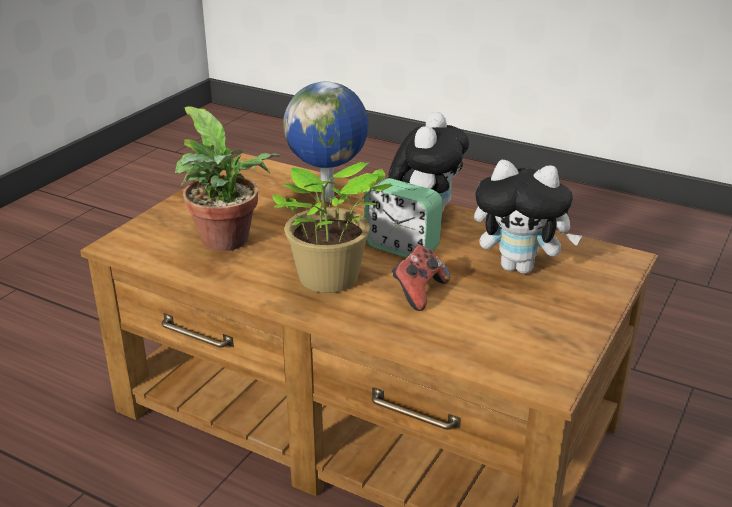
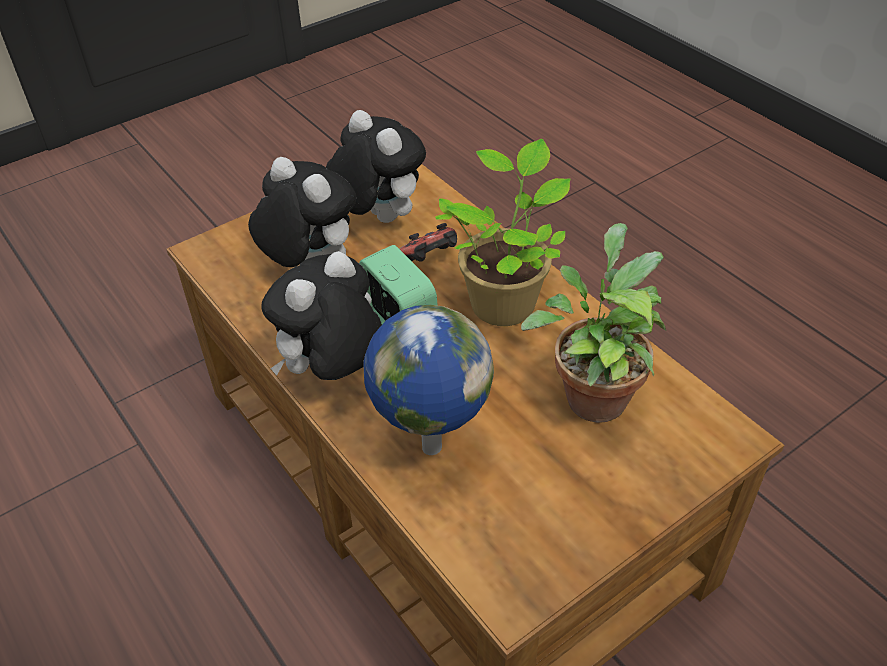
camera: 155 degrees left, 15 degrees up
(505, 319) = (377, 217): none -> plush toy

